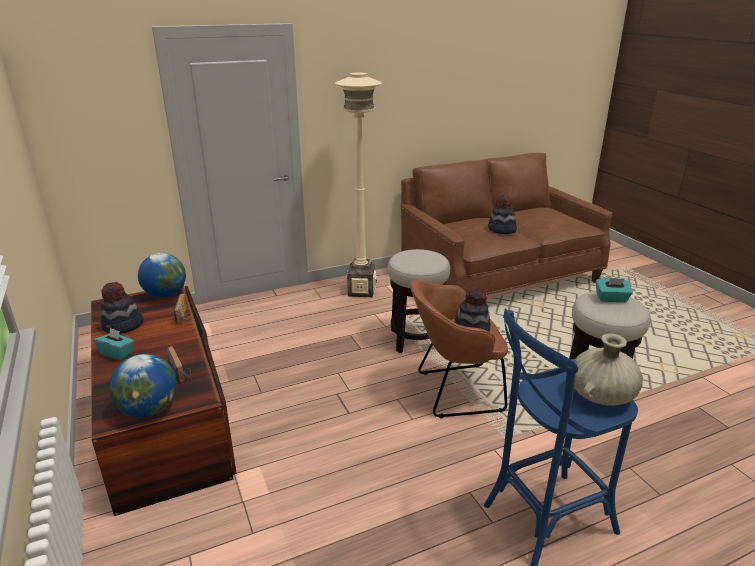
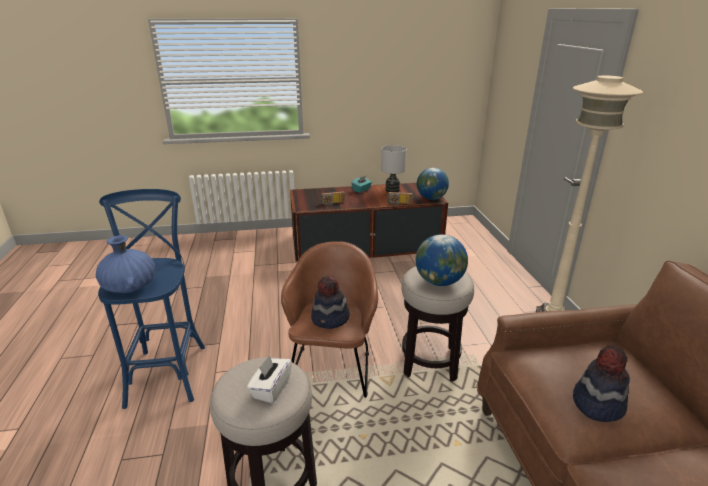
camera: 105 degrees right, 0 degrees up
(123, 326) = (392, 190): hat -> grey table lamp
(149, 410) = (302, 198): globe -> globe (439, 282)
(601, 396) = (130, 287): beige vase -> blue vase
(611, 299) = (271, 389): turquoise tissue box -> white tissue box

